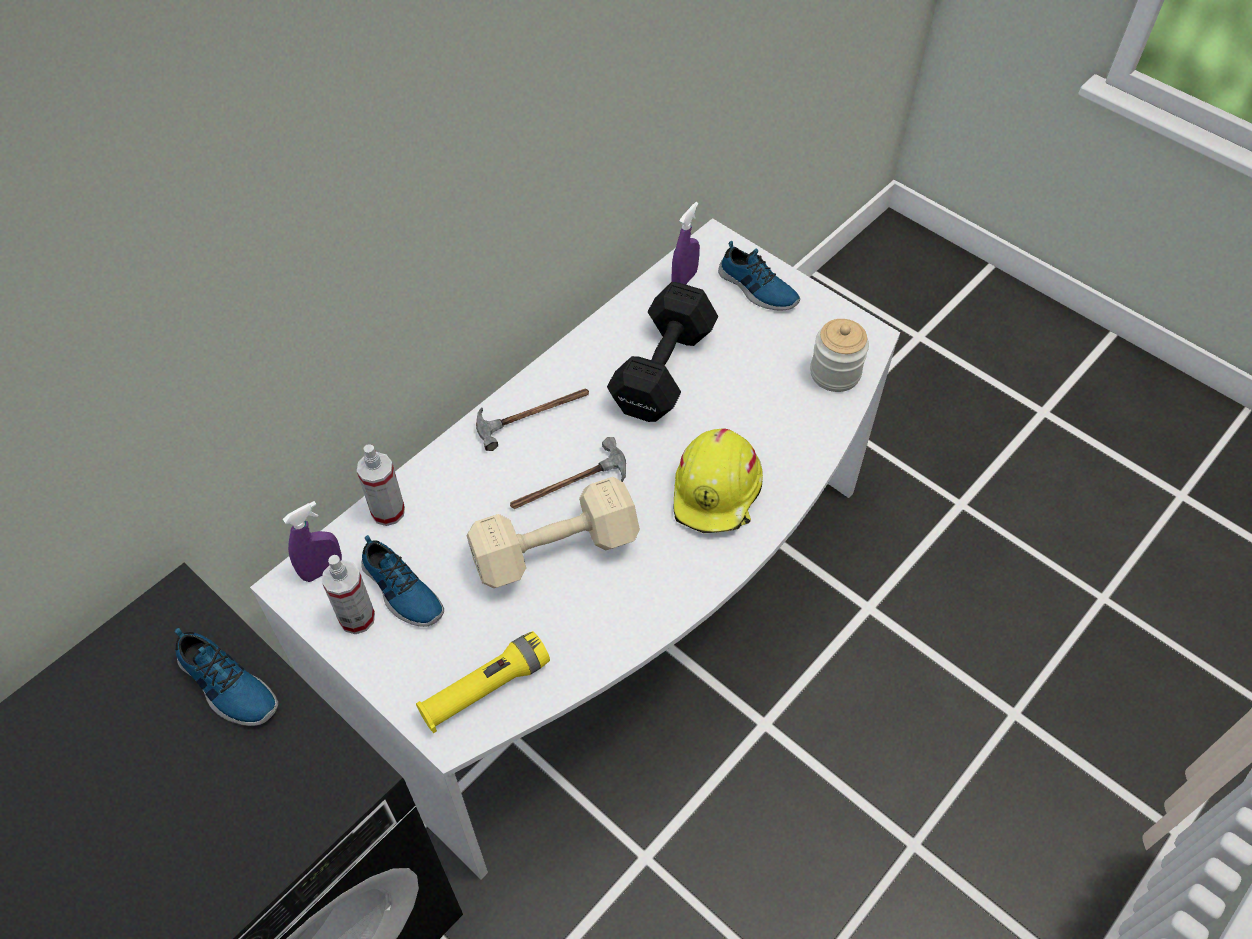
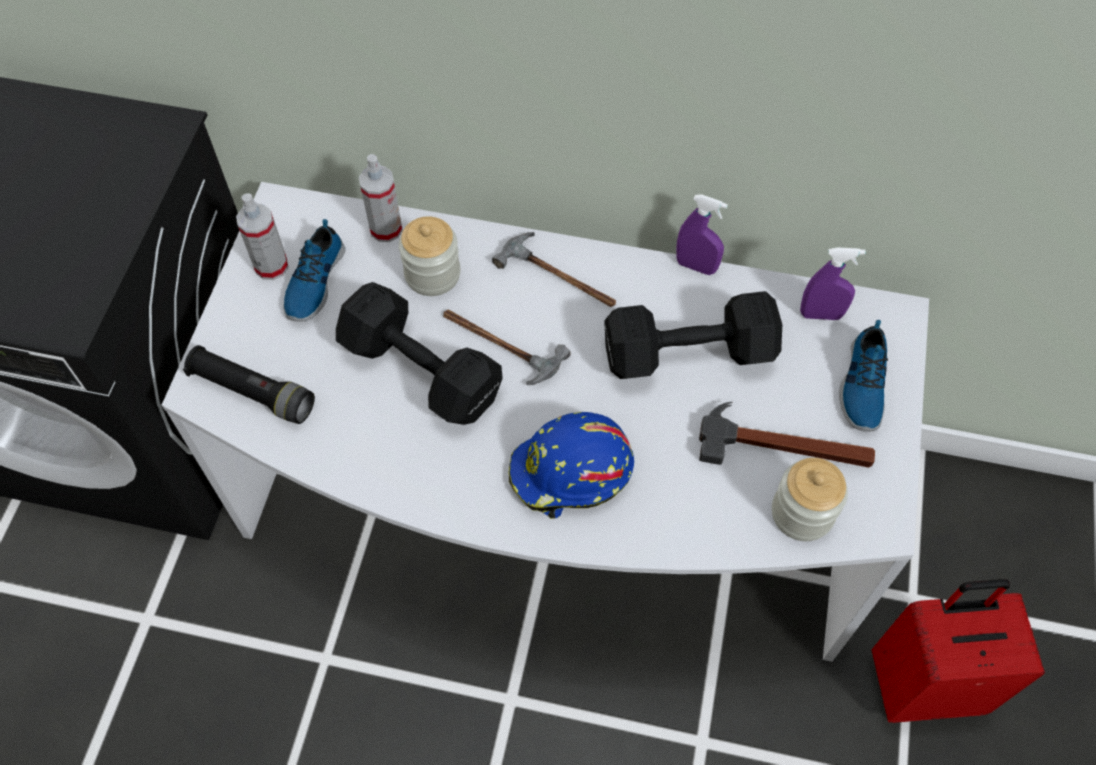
camera: 60 degrees right, 5 degrees up
(226, 686) = (109, 201): shoe -> none
(322, 570) = (303, 218): purple spray bottle -> purple spray bottle (696, 266)
(463, 499) = (432, 274): none -> jar
(485, 689) = (253, 392): yellow flashlight -> black flashlight
(551, 550) = (419, 368): beige dumbbell -> black dumbbell
(717, 492) = (571, 473): yellow hard hat -> blue hard hat
(777, 355) = (785, 446): none -> hammer
(898, 449) = (924, 683): none -> red suitcase

